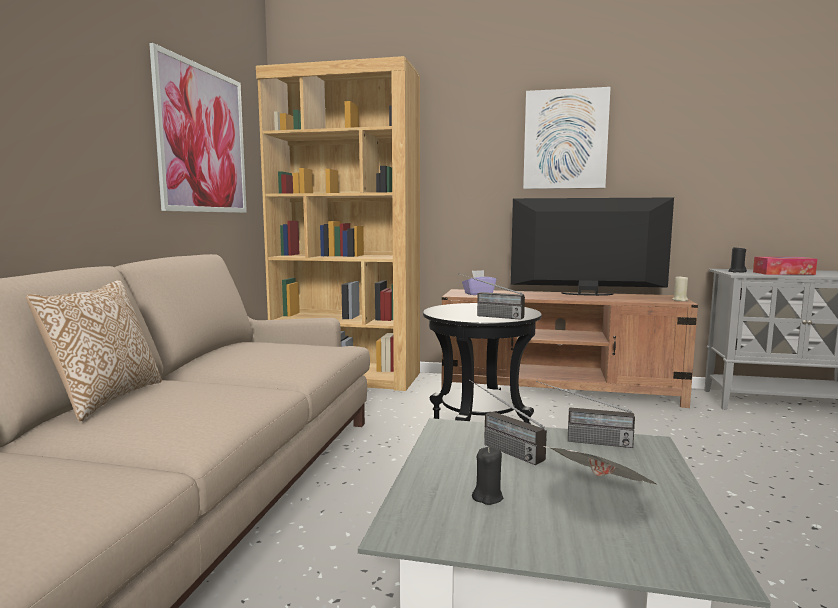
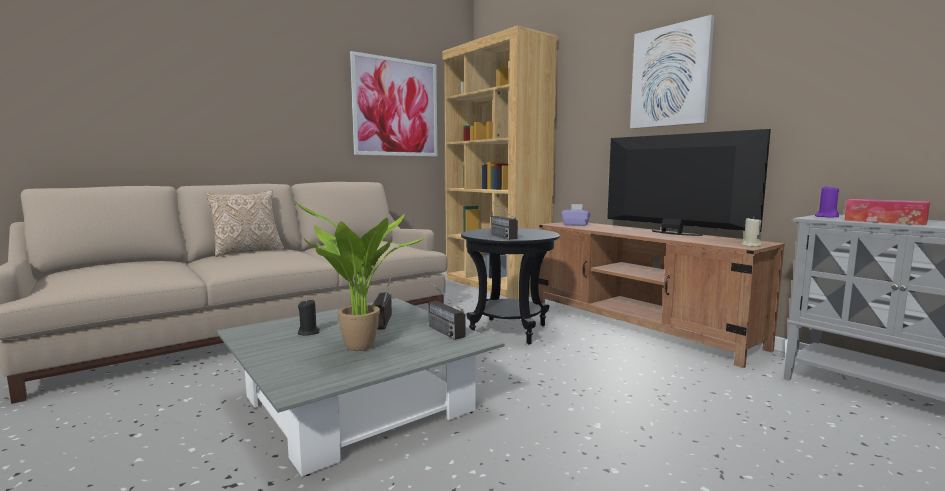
camera: 40 degrees right, 0 degrees up
(600, 494) = (359, 349): newspaper -> potted plant
(736, 272) = (826, 216): black candle -> purple candle

